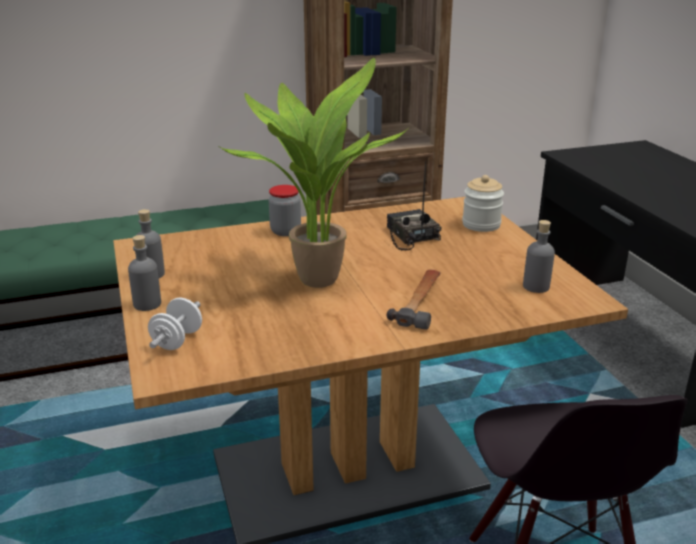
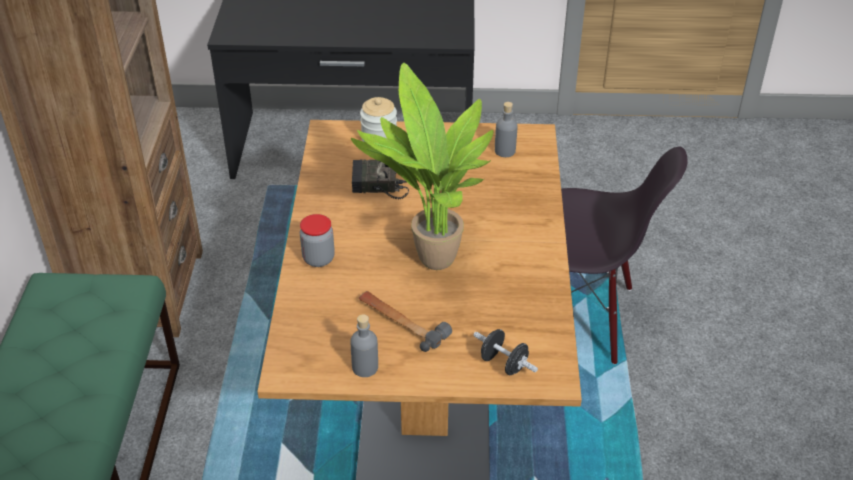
camera: 70 degrees left, 15 degrees up
(147, 304) = (428, 376): grey bottle -> none
(177, 340) = (503, 364): white dumbbell -> black dumbbell
(421, 302) = (501, 214): hammer -> hammer (401, 322)

